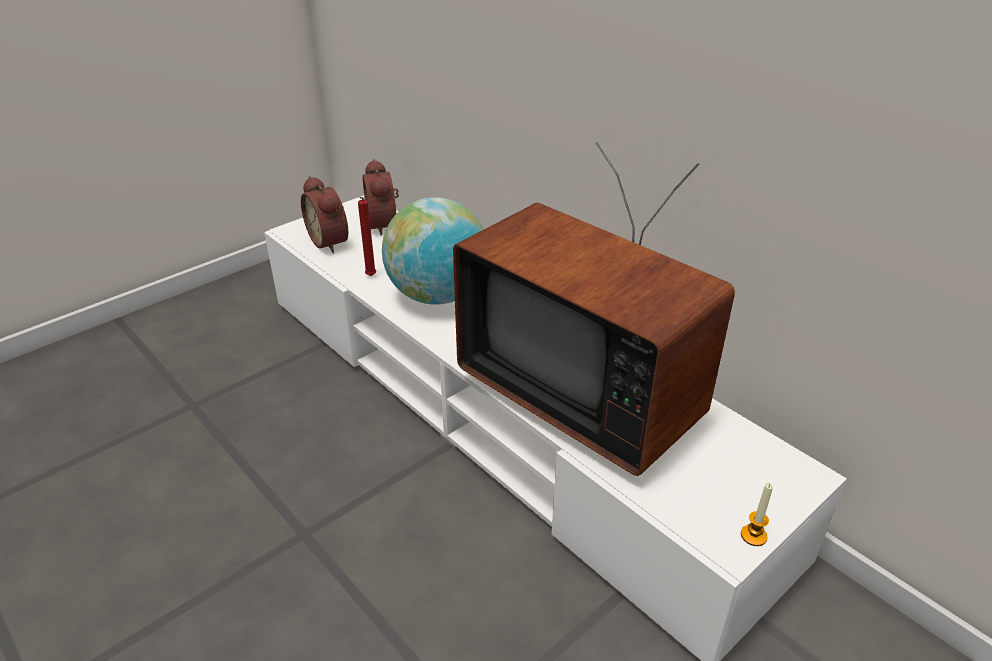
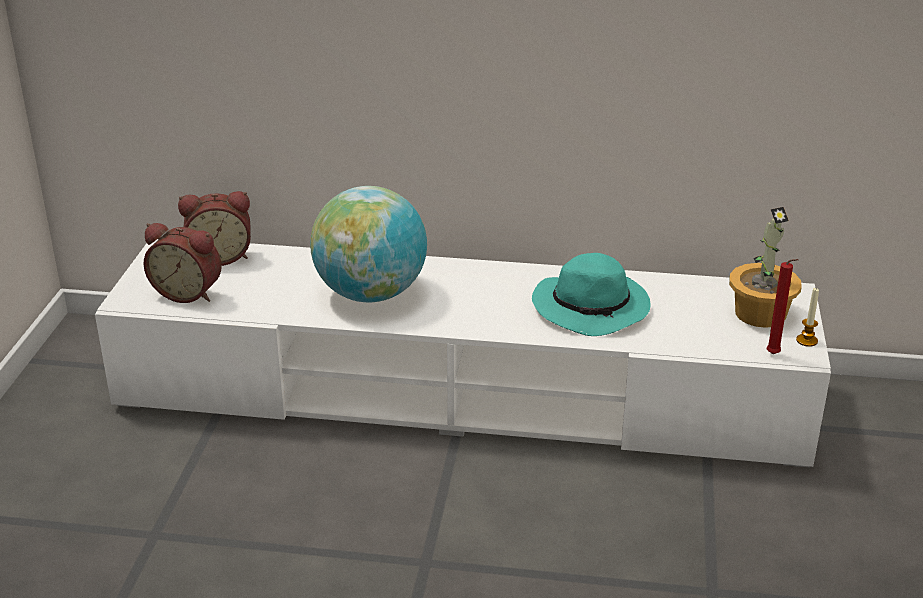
camera: 40 degrees left, 5 degrees down
(370, 277) = (283, 305): red candle -> red candle (774, 355)
(385, 224) = (220, 256): alarm clock -> alarm clock turned 45 degrees counterclockwise
(586, 391) = (592, 308): television -> turquoise hat
(740, 478) = (759, 313): none -> potted plant

